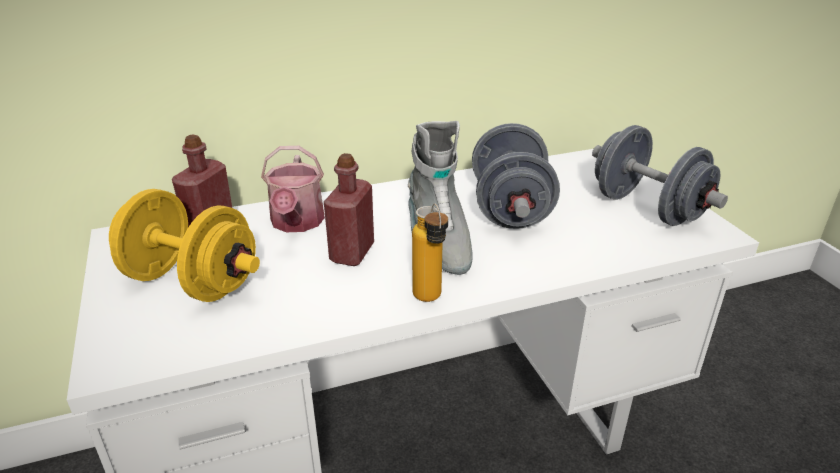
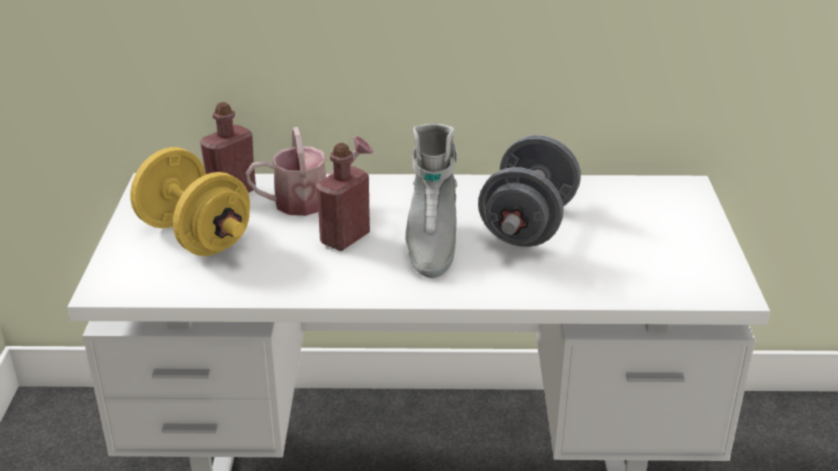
camera: 20 degrees right, 0 degrees up
(296, 223) = (311, 200): watering can -> watering can turned 120 degrees counterclockwise
(430, 301) = (387, 295): bottle -> none
(647, 208) = (677, 252): grey dumbbell -> none

